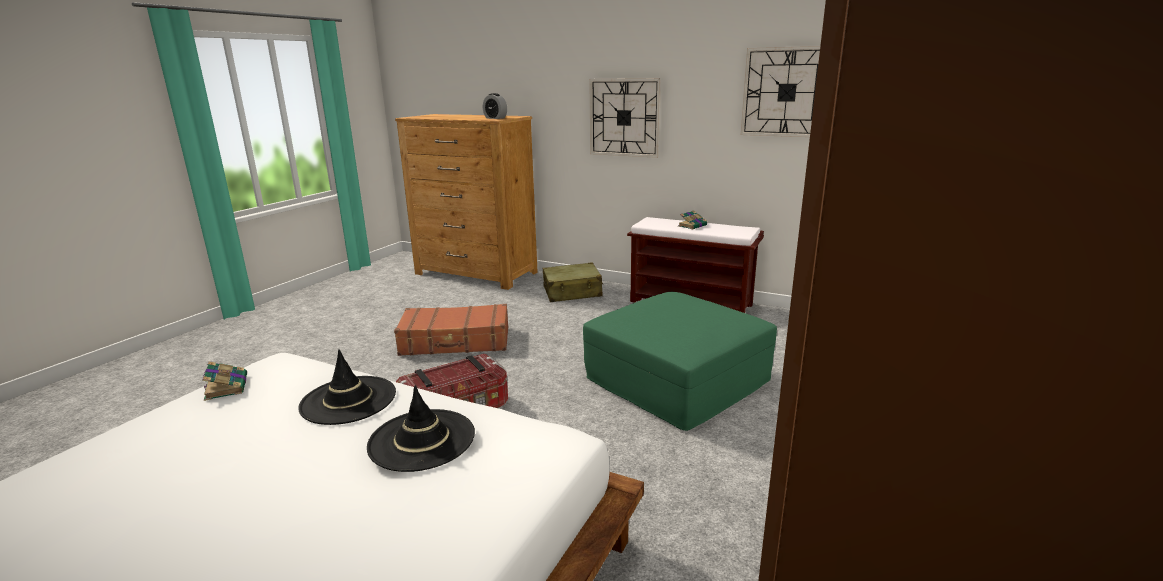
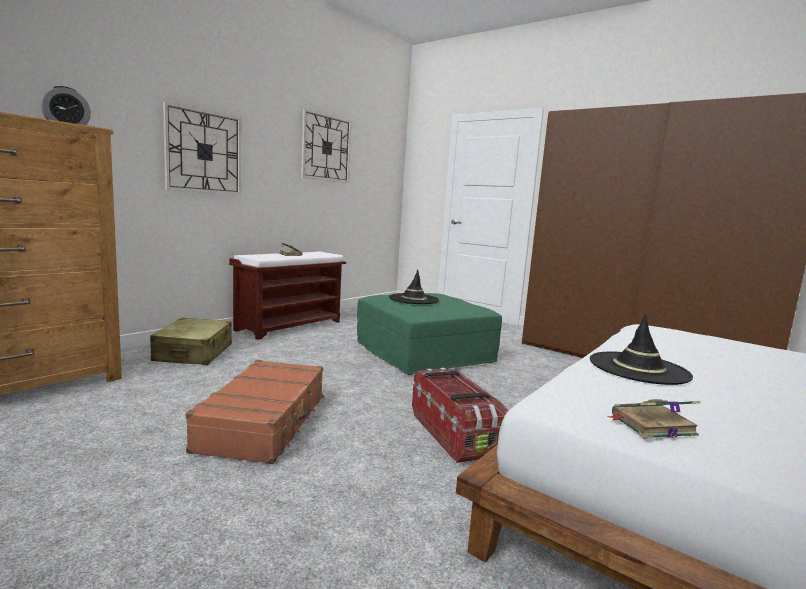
camera: 80 degrees left, 10 degrees down
(422, 440) = (687, 346): black hat -> black hat (413, 299)

